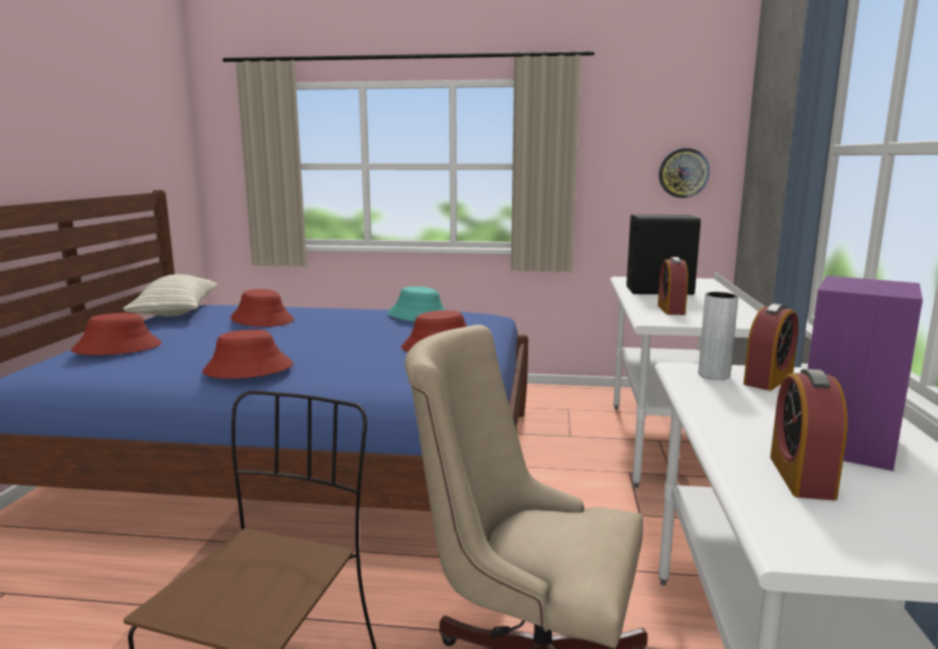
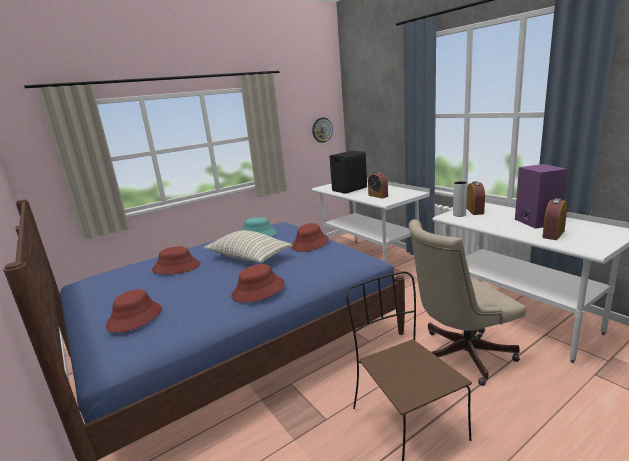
camera: 40 degrees left, 5 degrees up
(176, 312) = (92, 287): pillow -> pillow (248, 257)
(801, 477) = (553, 234): alarm clock -> alarm clock turned 75 degrees clockwise

